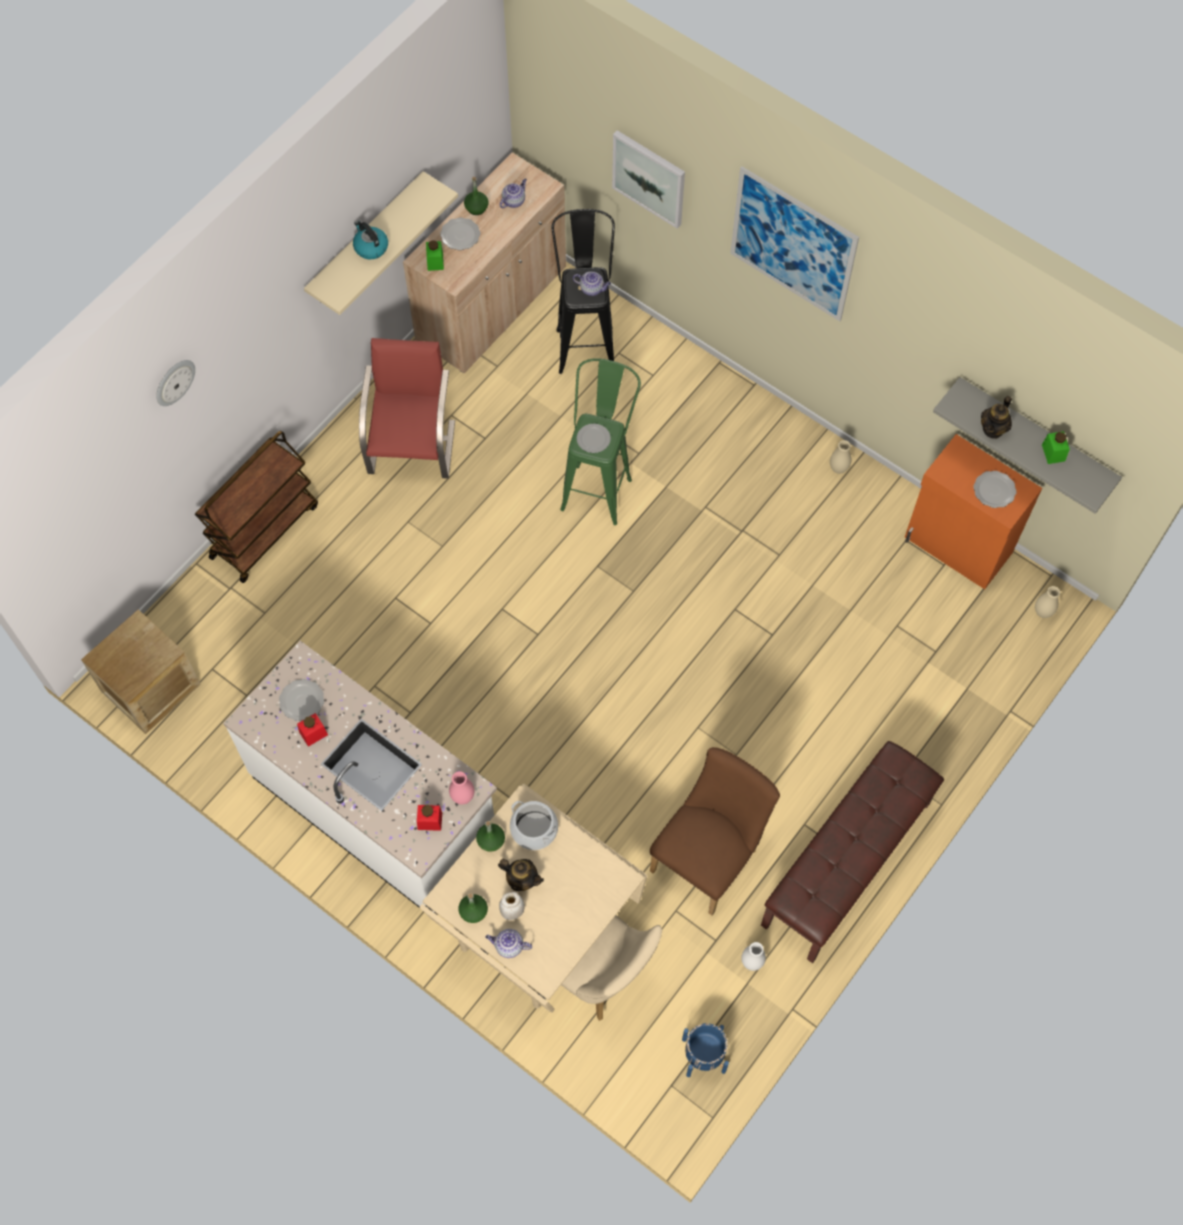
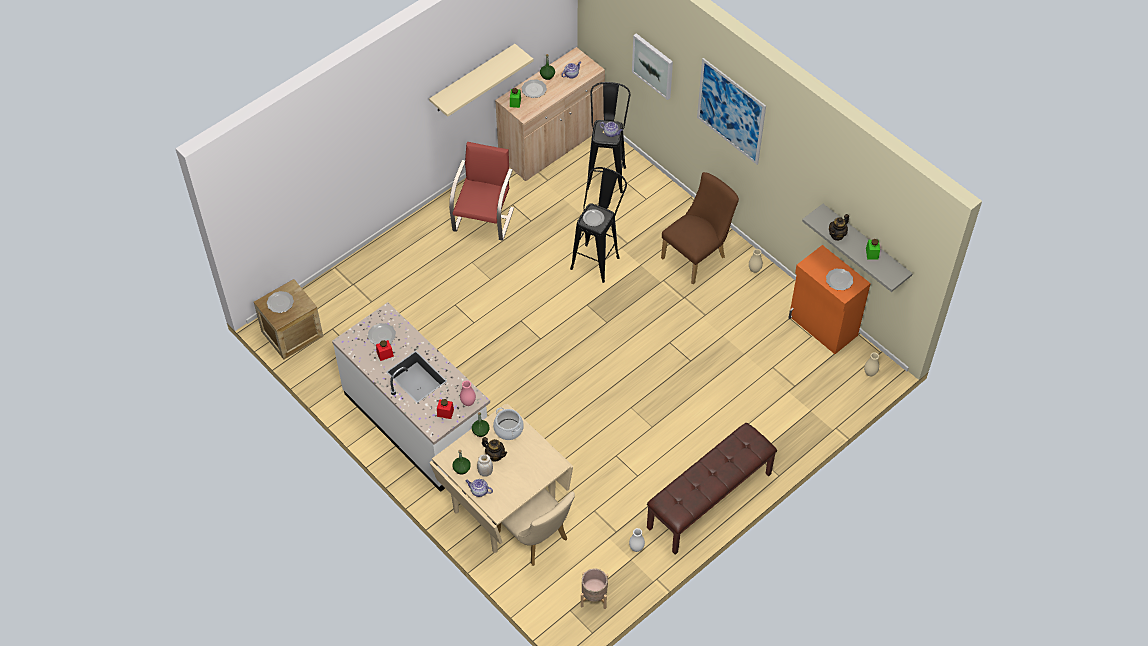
camera: 10 degrees right, 10 degrees down
(125, 654) = (280, 303): none -> plate
(174, 382) = (340, 135): wall clock -> none
(264, 530) = (381, 254): brown cart -> none
(370, 247) = (474, 81): kettle -> none
(599, 485) = (598, 258): green stool -> black stool
(704, 1055) = (594, 596): blue planter -> beige planter
(709, 855) = (622, 482): brown chair -> brown chair (697, 256)

